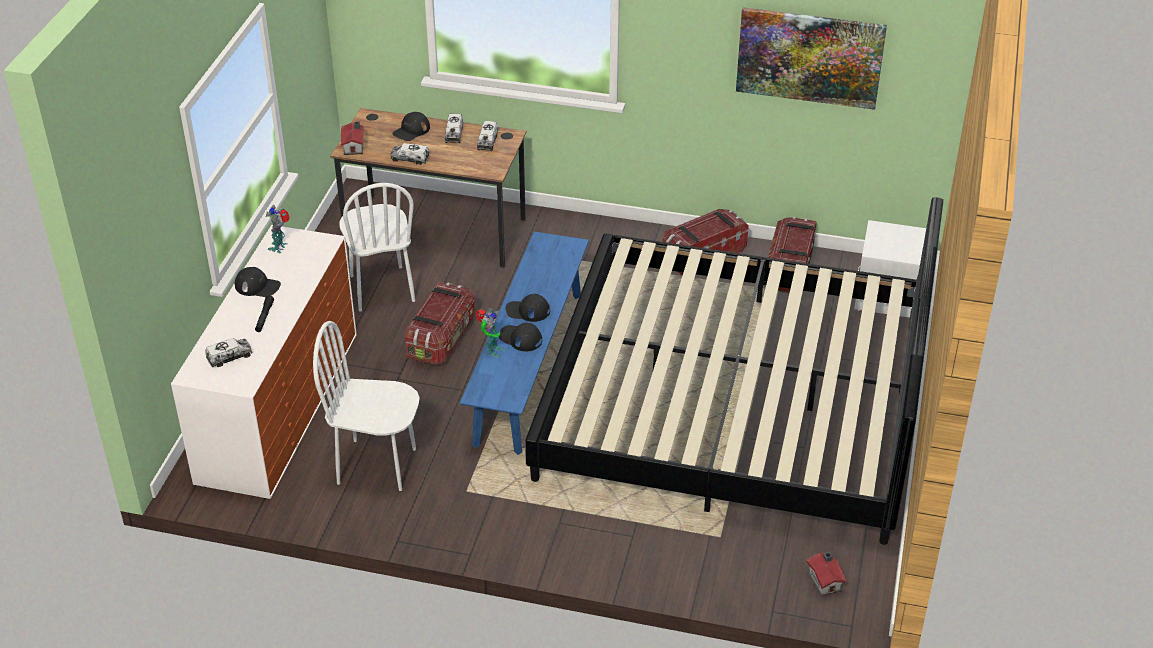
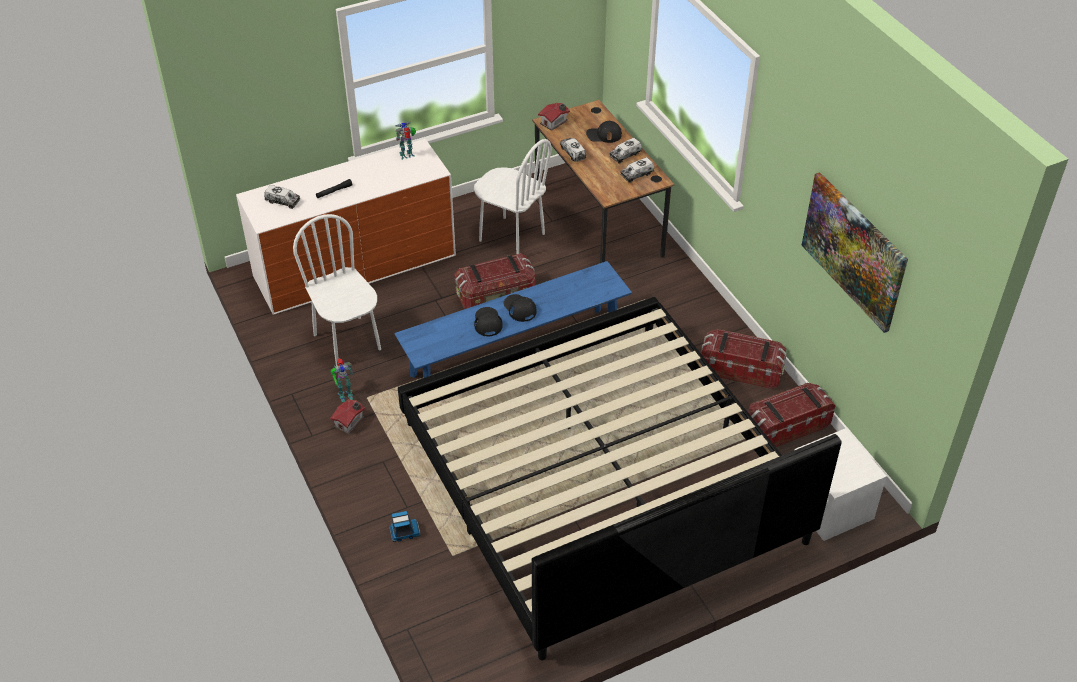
camera: 50 degrees right, 5 degrees up
(257, 286) = (360, 170): black cap -> none
(381, 288) = (511, 237): white chair -> white chair turned 90 degrees counterclockwise
(491, 351) = (460, 316): toy robot -> toy robot (344, 394)
(660, 554) = (404, 532): none -> toy truck
(825, 581) = (466, 643): toy house -> toy house (350, 422)

